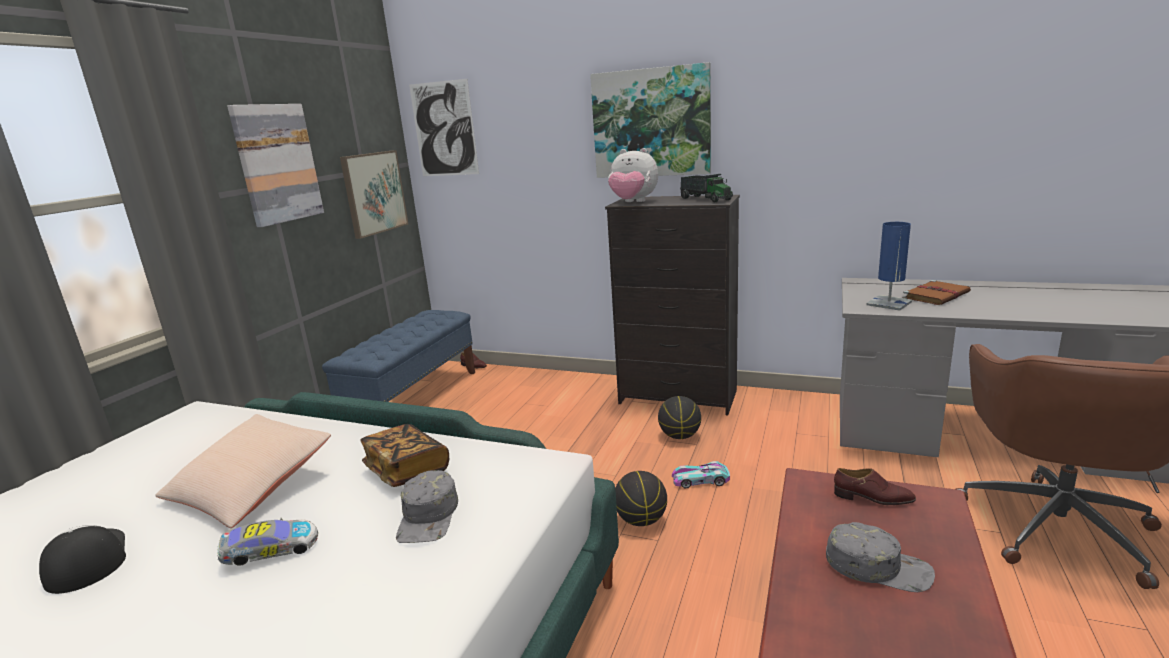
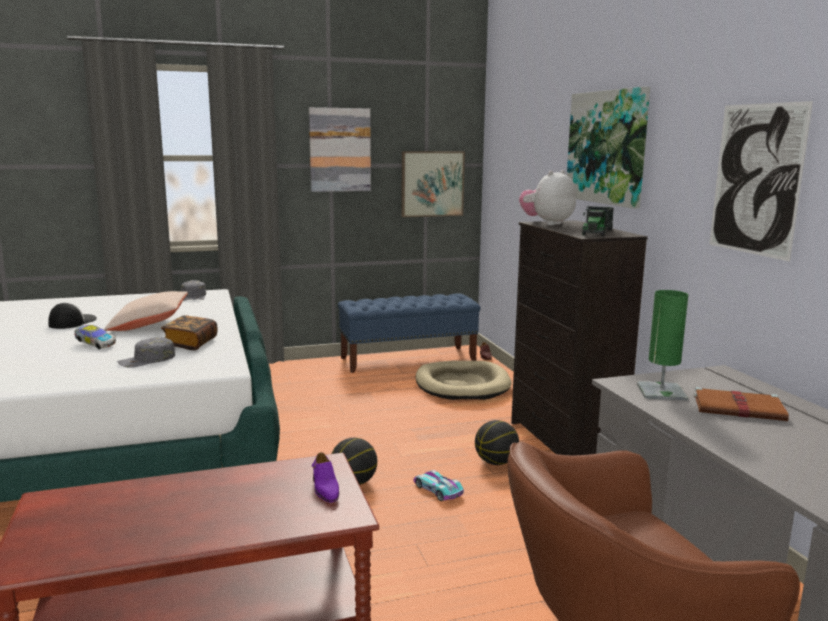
camera: 50 degrees right, 5 degrees down
(444, 129) = (500, 137): picture -> picture (756, 179)
(514, 396) = (462, 385): none -> beige dog bed
(633, 202) = (547, 223): plush toy -> plush toy turned 60 degrees clockwise
(873, 498) = (325, 489): brown shoe -> purple shoe
(878, 566) = (227, 502): grey cap -> grey cap (194, 296)
(889, 303) = (661, 392): blue table lamp -> green table lamp

